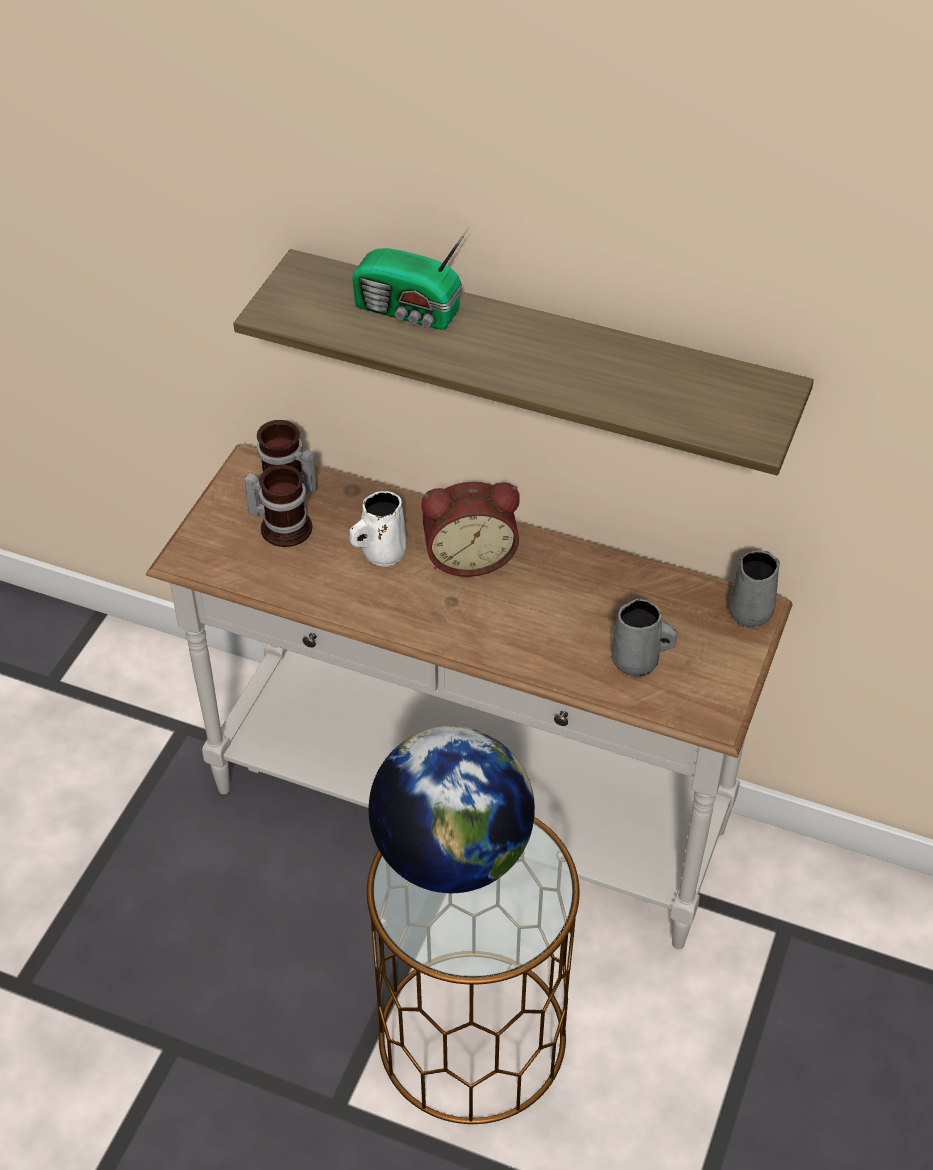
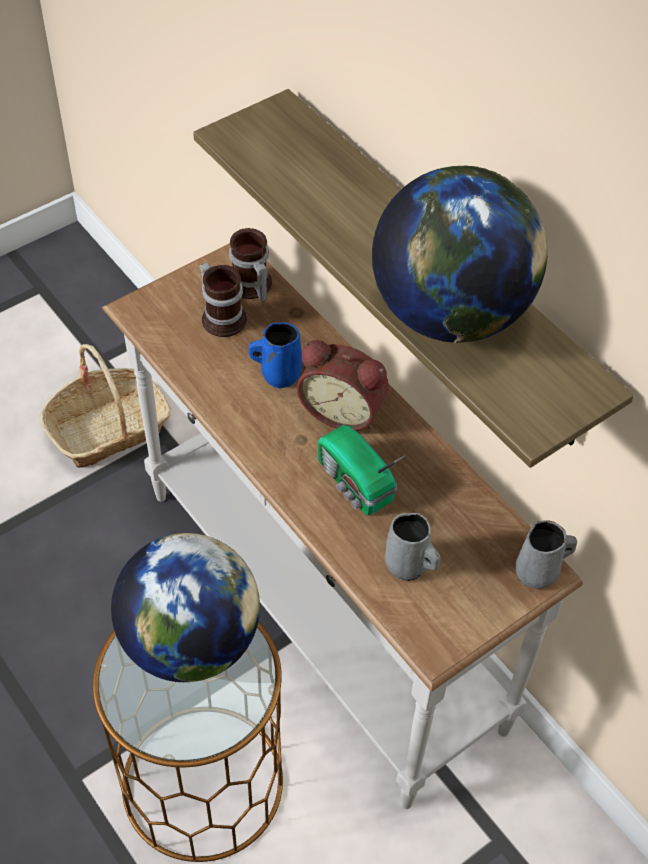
camera: 30 degrees right, 5 degrees up
(113, 750) = (108, 429): none -> basket
(381, 553) = (278, 374): white mug -> blue mug
(409, 311) = (335, 180): radio -> radio (354, 484)
(613, 381) = (450, 315): none -> globe

